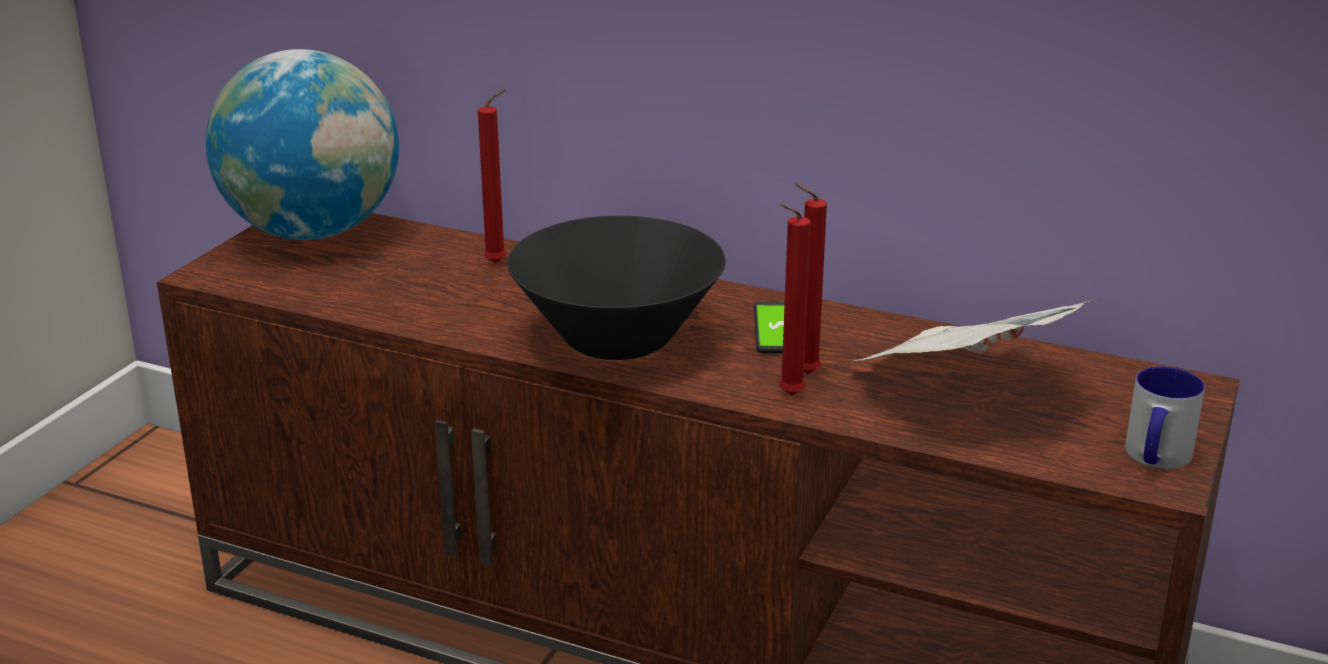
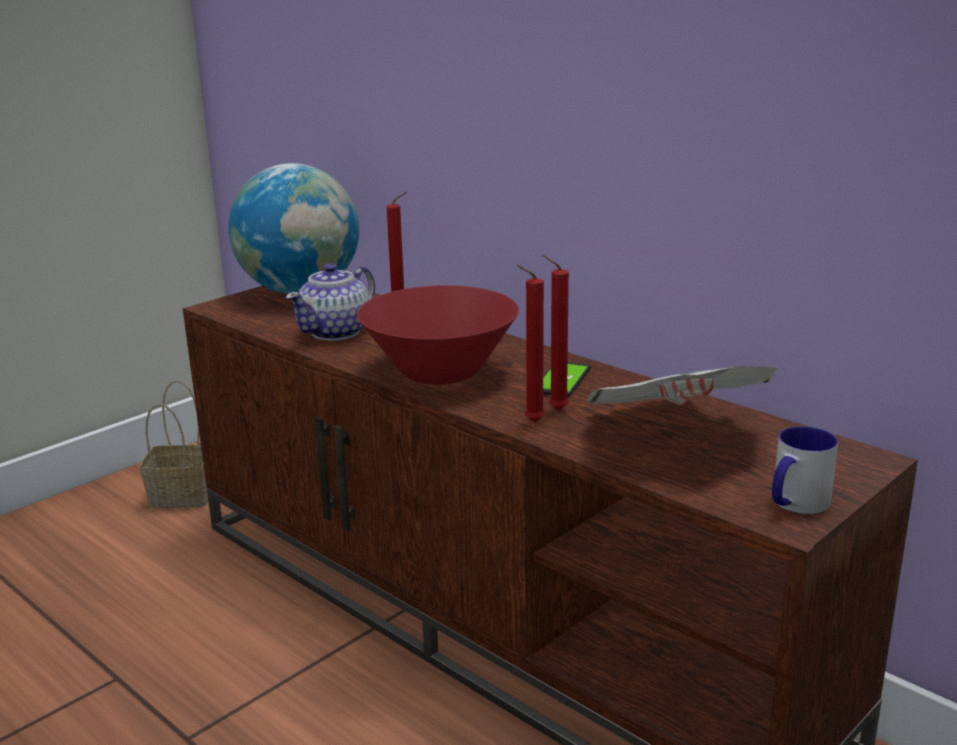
camera: 20 degrees right, 5 degrees down
(132, 547) = (185, 495): none -> basket
(424, 294) = (336, 332): none -> teapot
(618, 339) = (440, 372): black bowl -> red bowl

